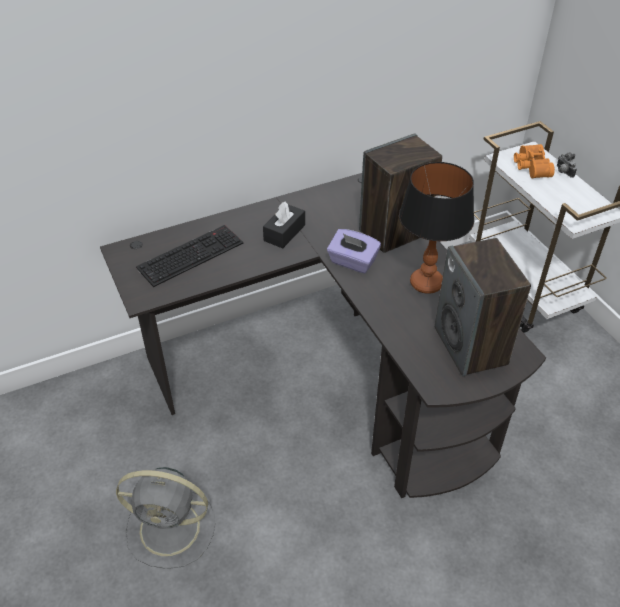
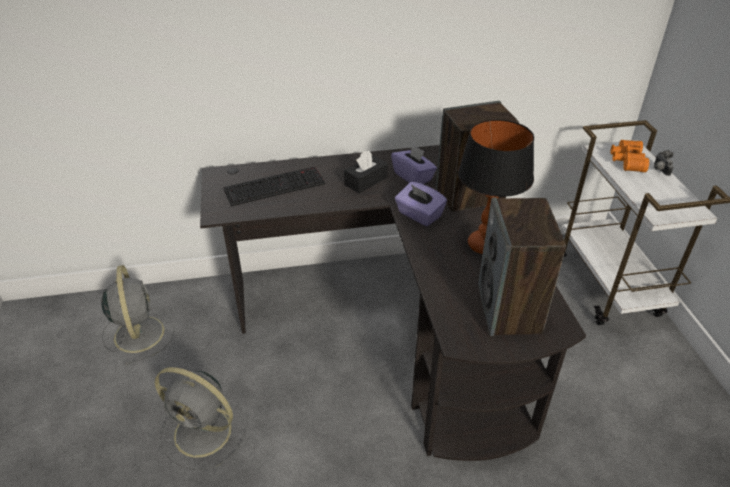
camera: 15 degrees right, 5 degrees down
(56, 438) = (139, 332): none -> grey fan
(331, 219) = (413, 177): none -> purple tissue box

